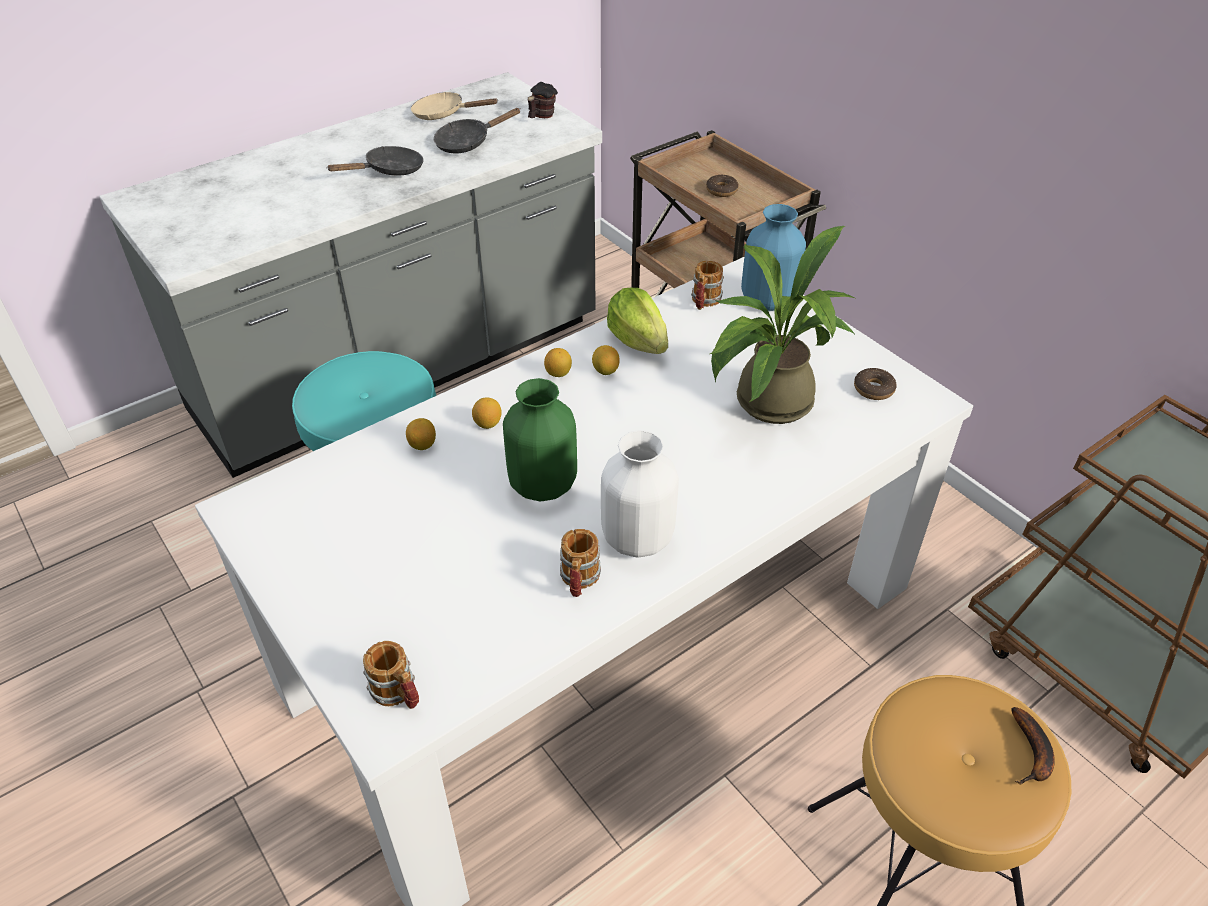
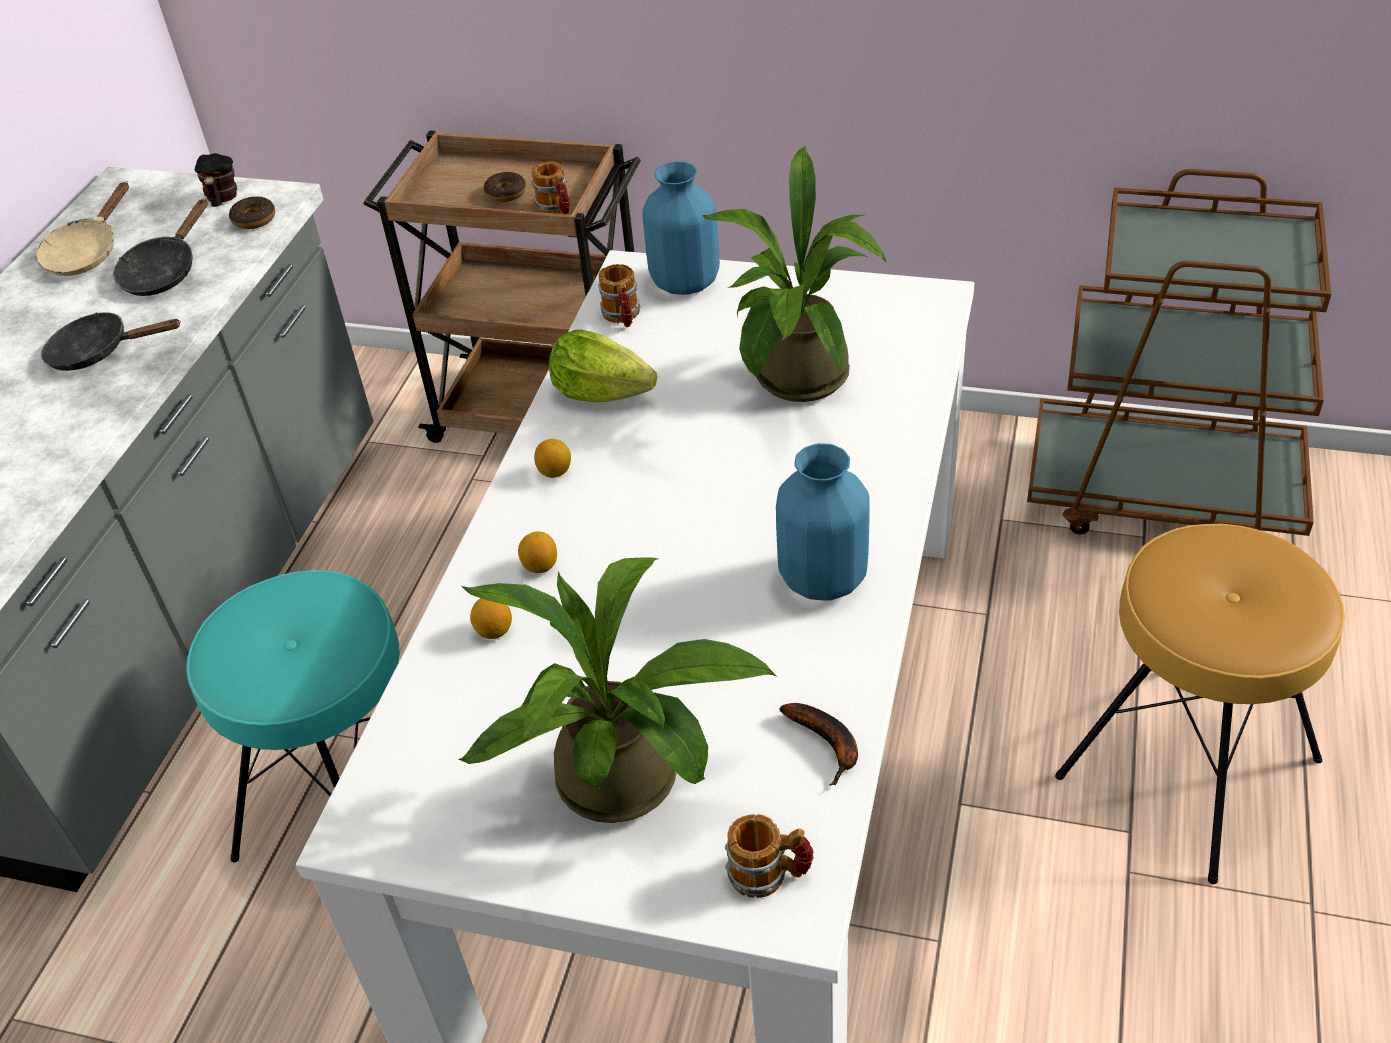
camera: 35 degrees left, 0 degrees up
(389, 171) = (99, 352): black frying pan -> black frying pan turned 105 degrees counterclockwise
(390, 583) = (632, 784): none -> potted plant
(444, 114) = (87, 253): beige frying pan -> beige frying pan turned 45 degrees counterclockwise
(543, 483) = (671, 587): green vase -> none
(579, 581) = (815, 652): mug -> mug (556, 209)
(605, 371) = (602, 441): lemon -> none
(639, 538) = (824, 577): white vase -> blue vase
(873, 389) = (876, 314): donut -> donut (254, 219)
(1032, 754) = (1275, 558): banana -> banana (828, 744)

